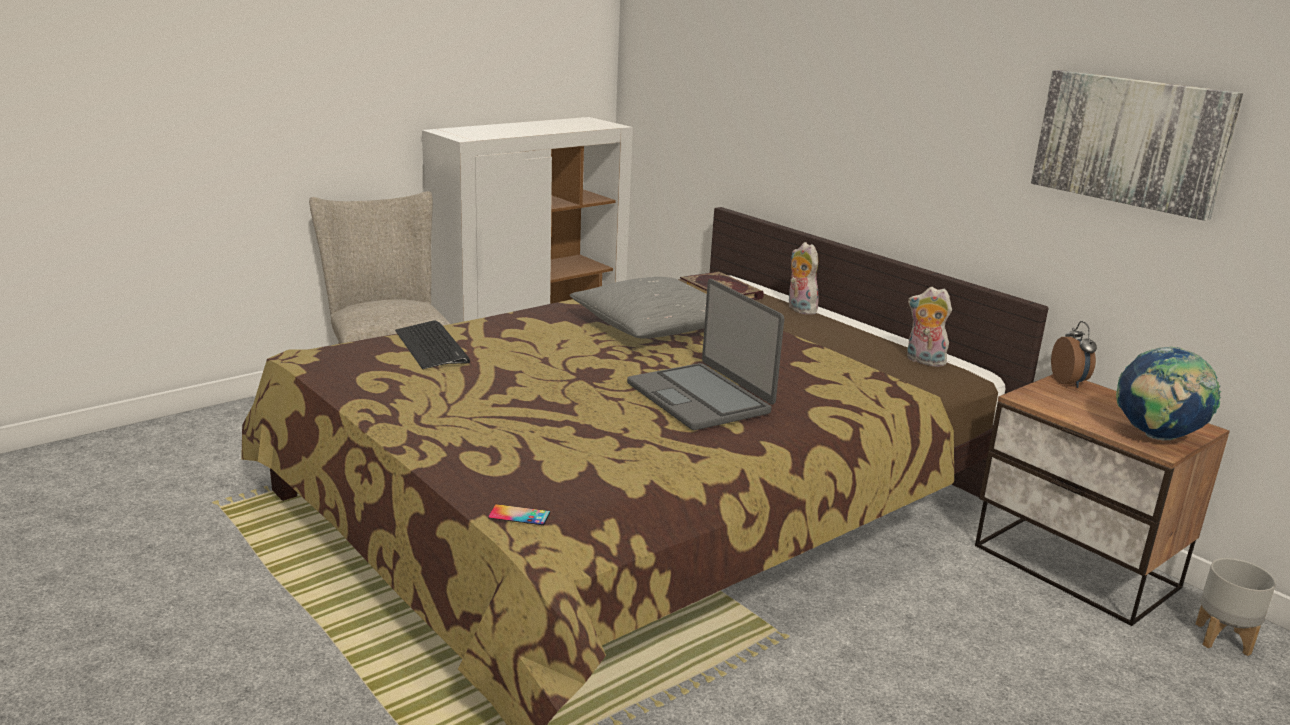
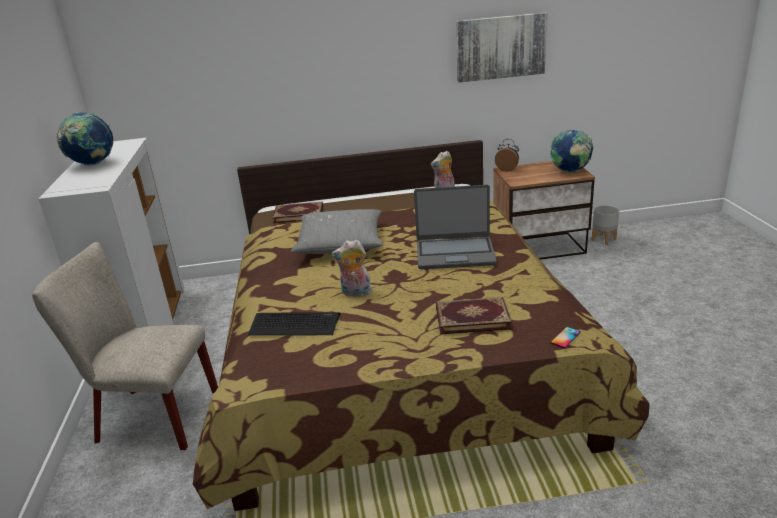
camera: 55 degrees left, 5 degrees up
(523, 439) = (472, 317): none -> book
(526, 126) = (93, 164): none -> globe
(799, 309) = (347, 201): plush toy -> plush toy (355, 293)

